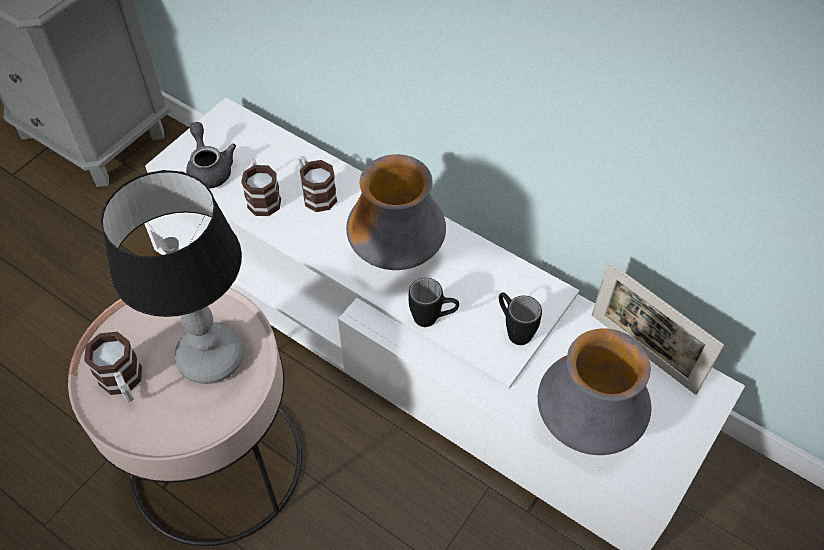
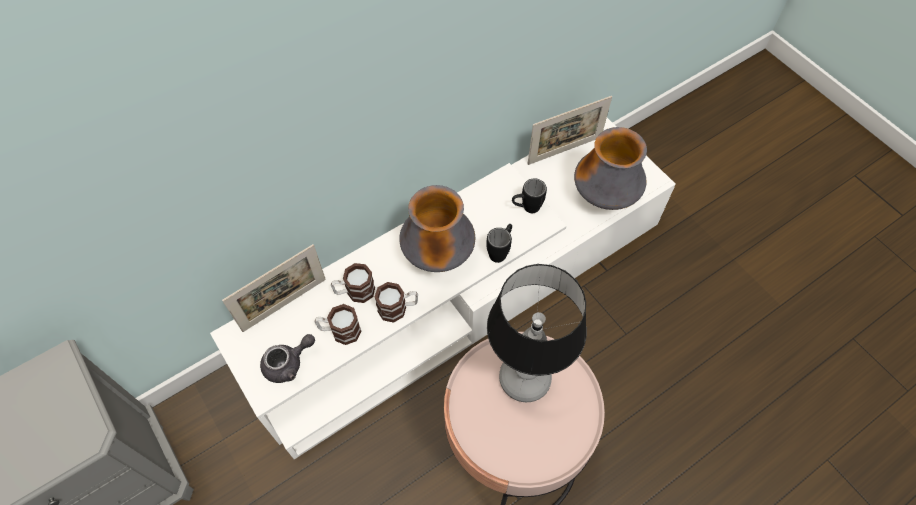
camera: 70 degrees left, 5 degrees up
(124, 383) = (528, 445): mug -> mug (398, 308)
(210, 168) = (288, 364): grey teapot -> grey teapot turned 150 degrees clockwise
(277, 141) = (284, 305): none -> picture frame

